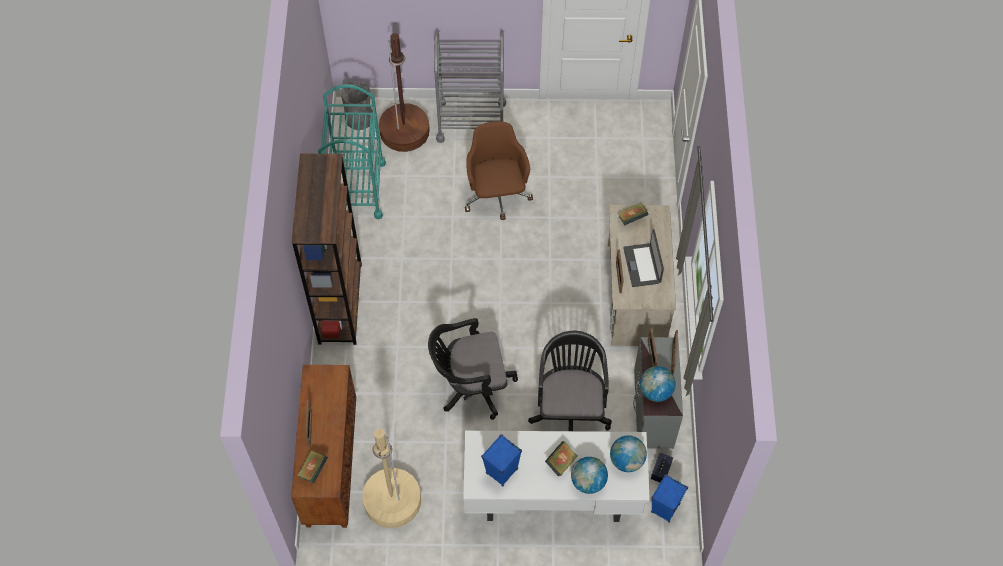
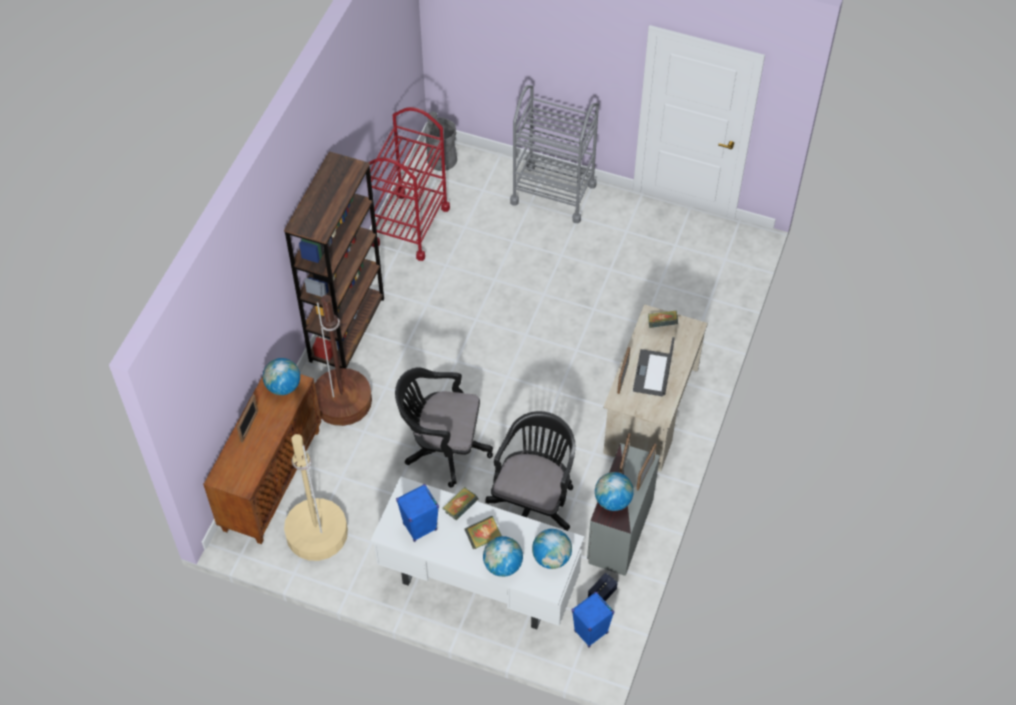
camera: 20 degrees right, 5 degrees down
(313, 470) = (235, 466): book -> book (460, 508)
(325, 381) = (283, 386): none -> globe
(357, 189) = (410, 226): turquoise cart -> red cart
(404, 131) = (481, 184): brown floor lamp -> brown floor lamp (343, 401)
(497, 195) = (548, 272): brown office chair -> none

